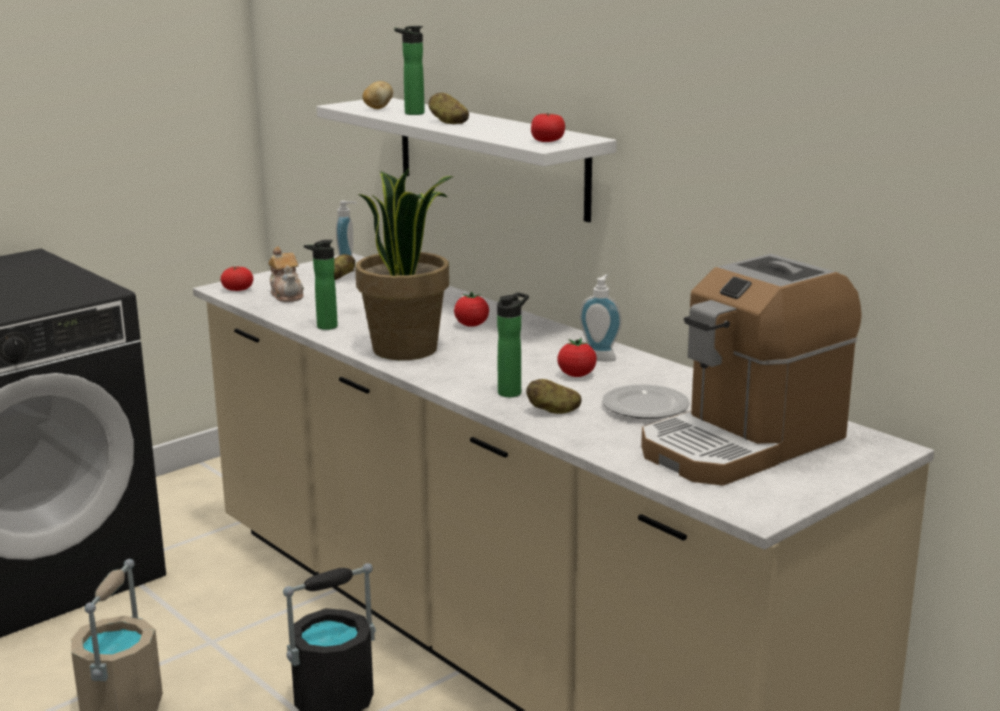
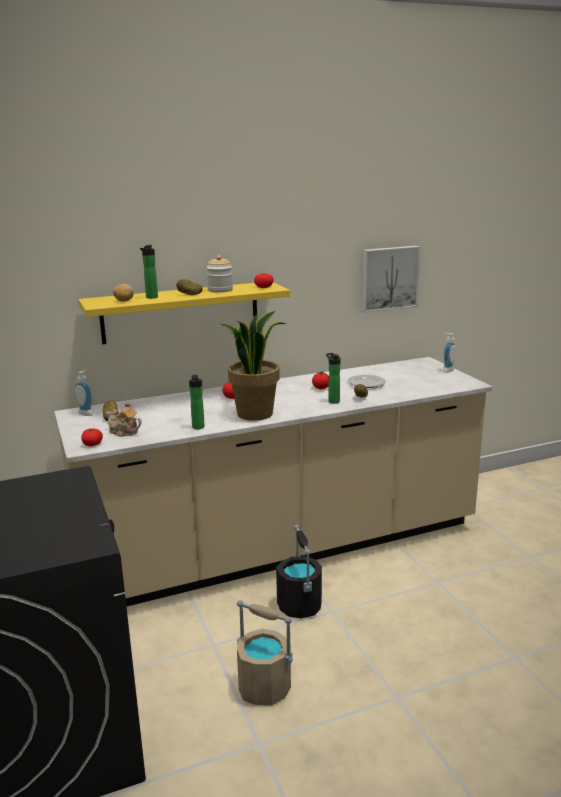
camera: 70 degrees left, 0 degrees up
(287, 295) = (124, 432): teapot -> teapot turned 150 degrees counterclockwise
(490, 156) = (181, 312): white shelf -> yellow shelf
(498, 128) = (220, 290): none -> jar
(601, 356) = (301, 382): soap dispenser -> soap dispenser (446, 370)
(743, 443) = (412, 376): coffee machine -> none
(852, 204) = (388, 278): none -> picture

